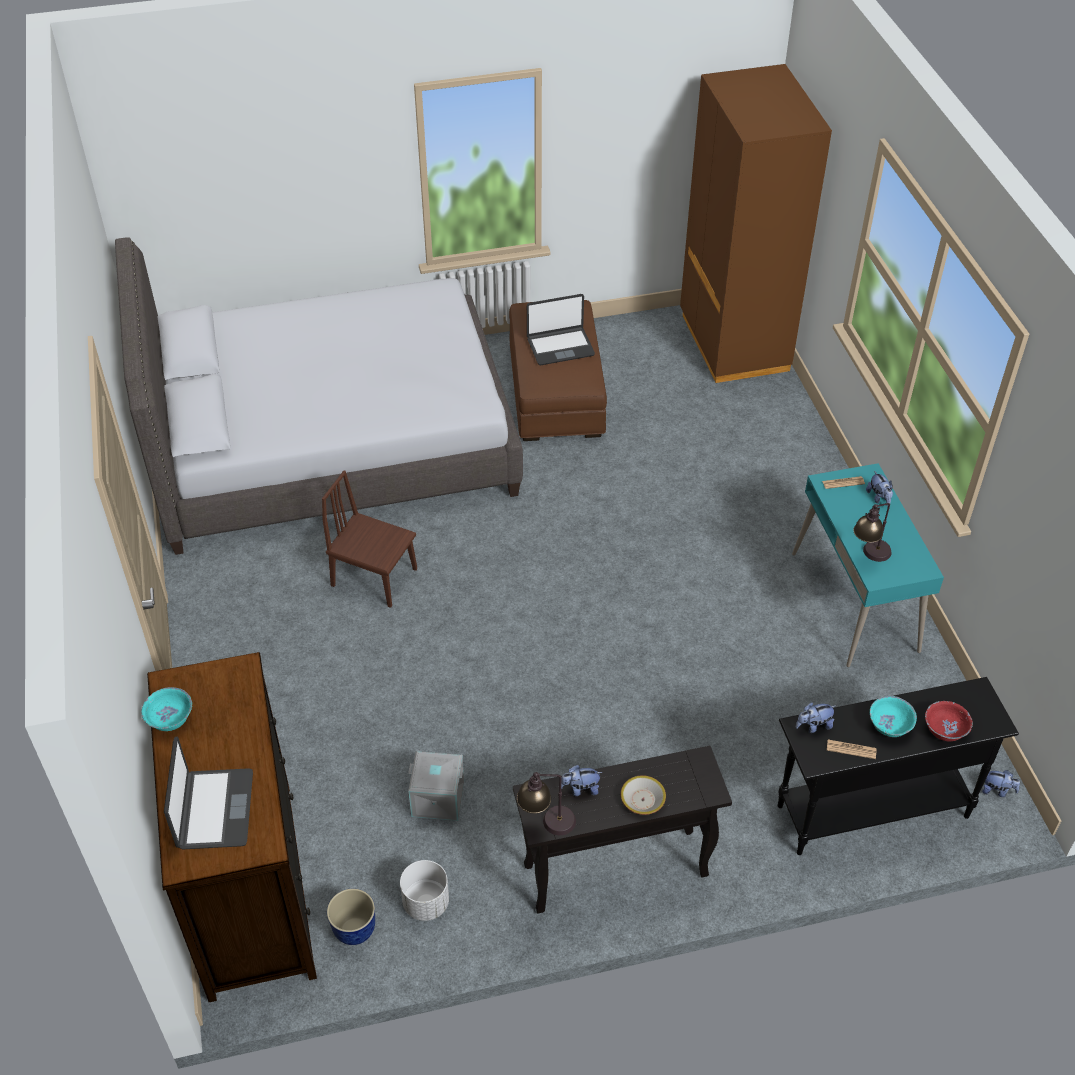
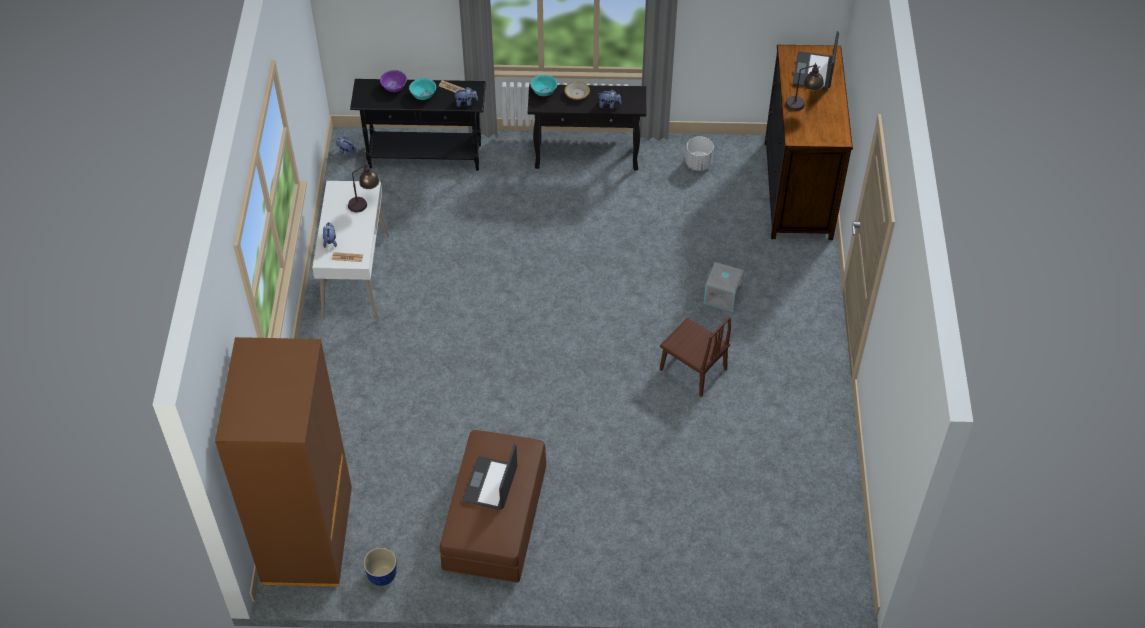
camera: 165 degrees left, 5 degrees up
(170, 718) = (838, 119): turquoise bowl -> turquoise bowl (543, 91)
(332, 444) = (708, 504): grey bed -> none
(355, 930) = (740, 159): planter -> planter (381, 576)
(437, 799) = (680, 213): grey storage box -> grey storage box (723, 296)
(546, 823) = (633, 93): table lamp -> table lamp (802, 104)
(560, 346) = (491, 484): laptop -> laptop turned 75 degrees counterclockwise
(855, 602) = (355, 277): turquoise desk -> white desk
(945, 730) = (394, 87): red bowl -> purple bowl

